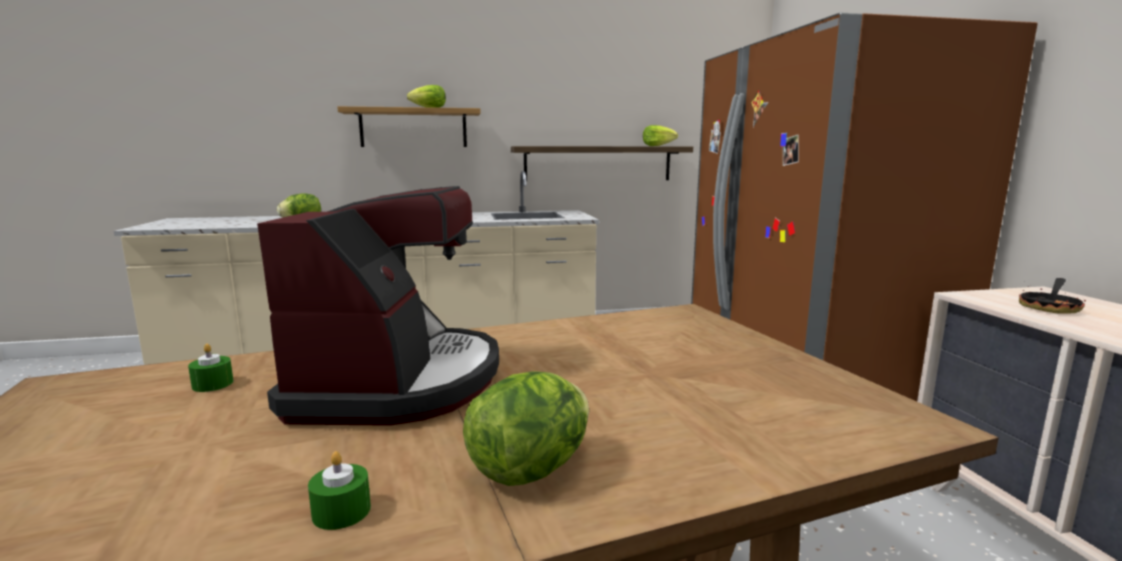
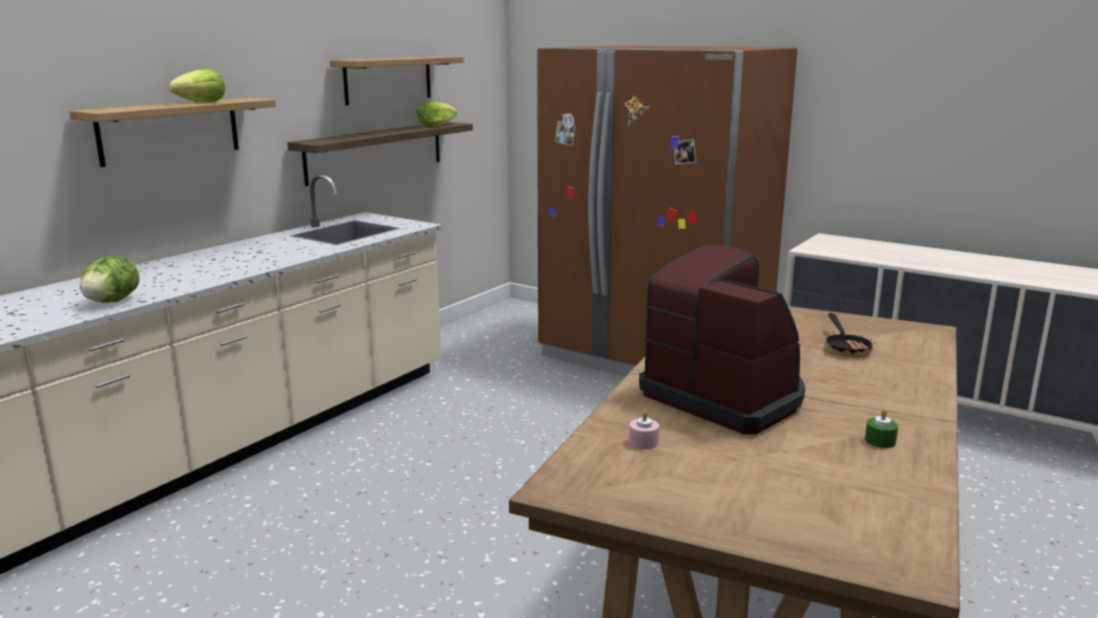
camera: 45 degrees left, 5 degrees up
(213, 384) = (643, 442): green candle -> pink candle
(530, 469) = (884, 400): lettuce -> none
(617, 106) = (388, 79): none -> shelf
(1050, 307) = (850, 249): frying pan -> frying pan (845, 348)

